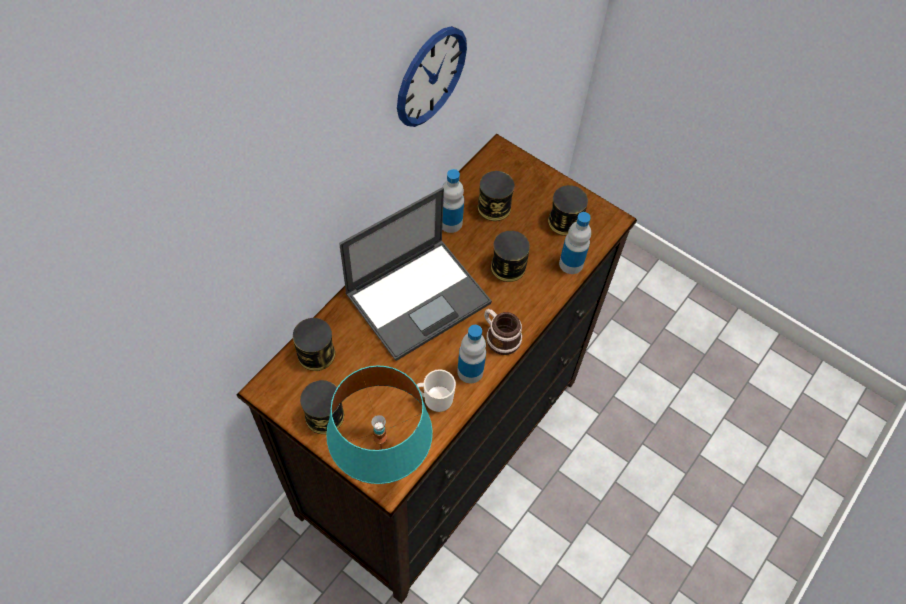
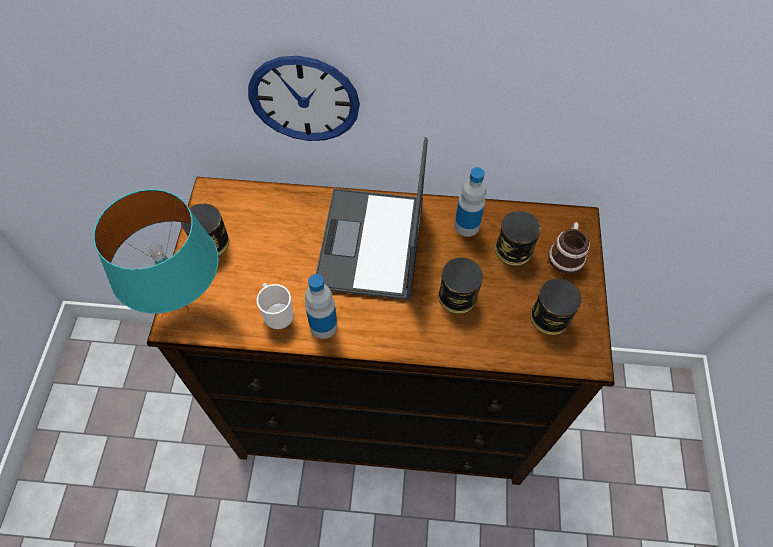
camera: 60 degrees right, 0 degrees up
(316, 354) = (263, 205): can -> none
(419, 297) = (370, 245): laptop -> laptop turned 75 degrees clockwise
(431, 76) = (521, 63): wall clock -> wall clock (304, 99)
(499, 336) = (377, 330): mug -> mug (566, 254)
(571, 263) = (505, 348): bottle -> none

